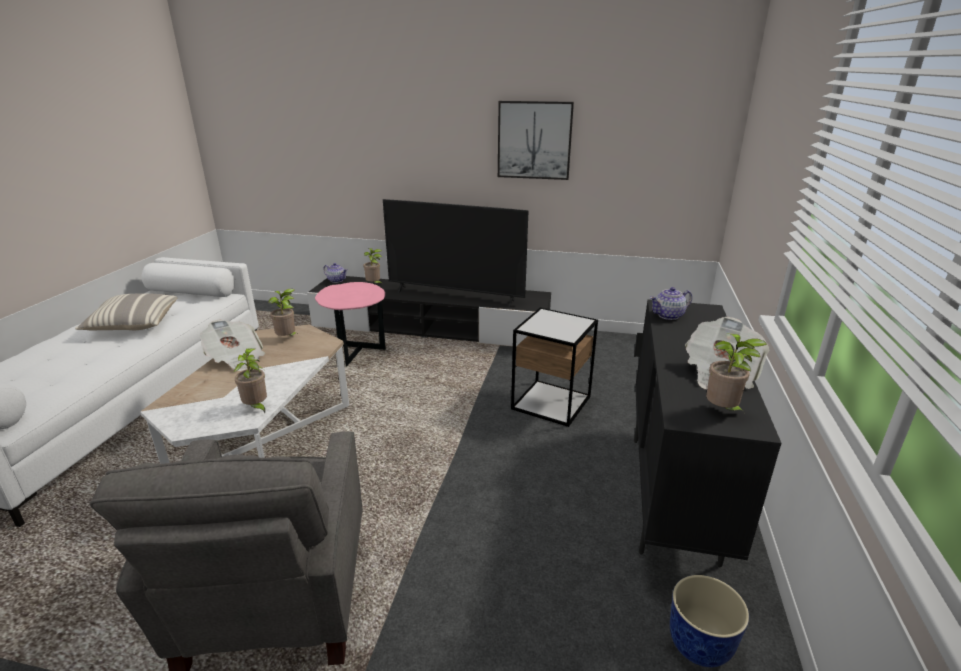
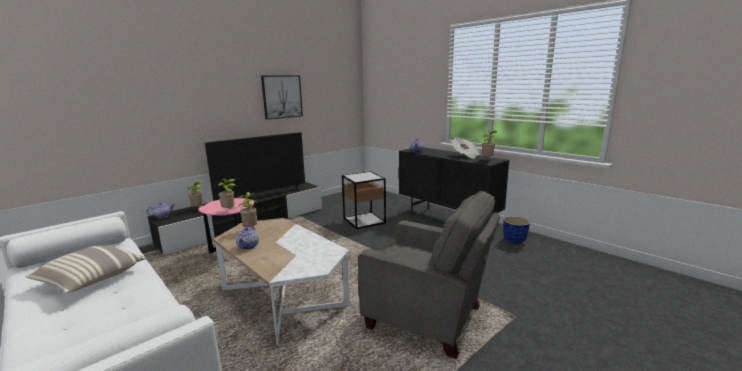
camera: 55 degrees left, 10 degrees down
(235, 358) = (248, 246): newspaper -> teapot
(256, 408) = (326, 247): potted plant -> potted plant (229, 211)

